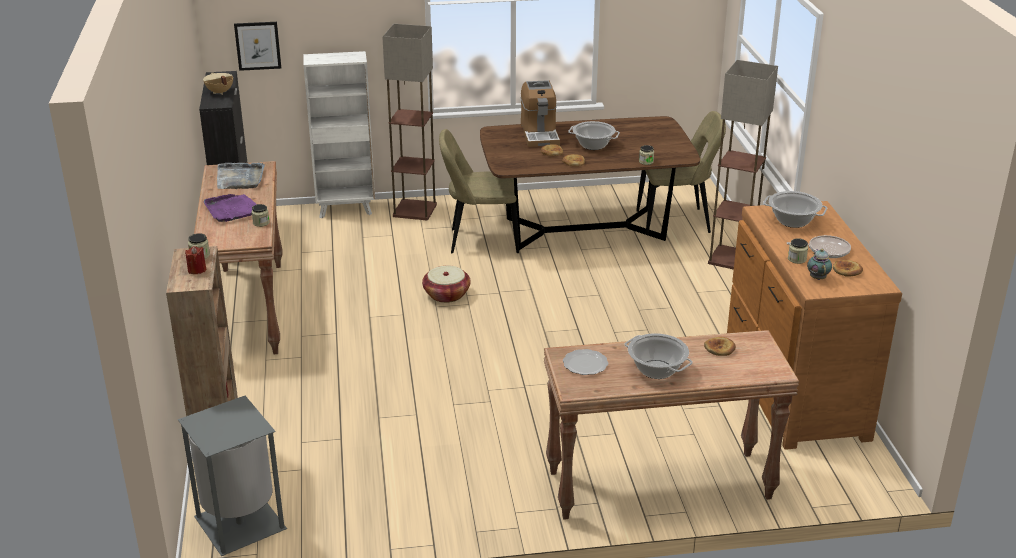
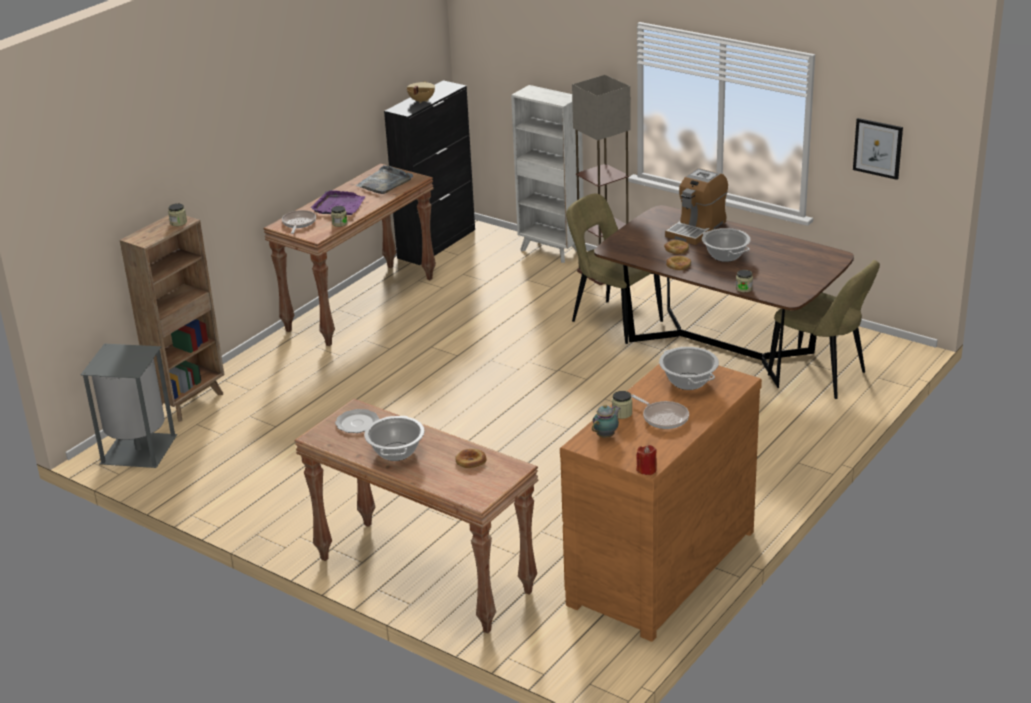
camera: 45 degrees right, 0 degrees up
(197, 270) = (160, 232): red candle -> red candle (646, 469)
(220, 236) = (298, 223): none -> frying pan
(258, 45) = (494, 66): picture -> picture (878, 148)
(446, 294) = (514, 354): basket -> none
(732, 259) = (812, 432): floor lamp -> none
(847, 270) = (644, 441): bread -> none

